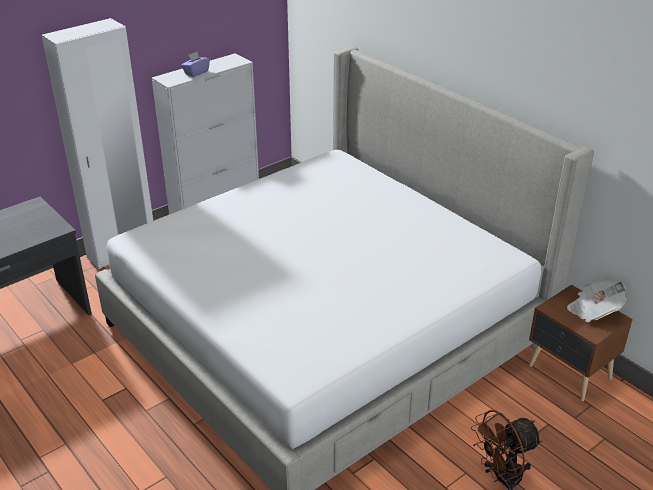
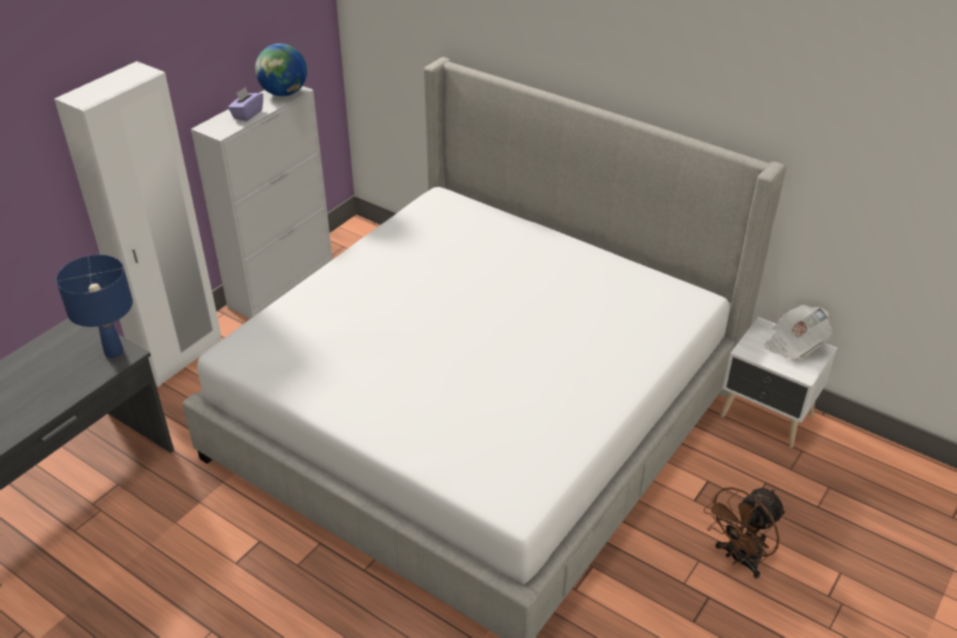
camera: 15 degrees left, 5 degrees up
(51, 226) = (113, 352): none -> blue table lamp
(230, 62) = (284, 93): none -> globe
(569, 373) = (767, 417): brown nightstand -> white nightstand

